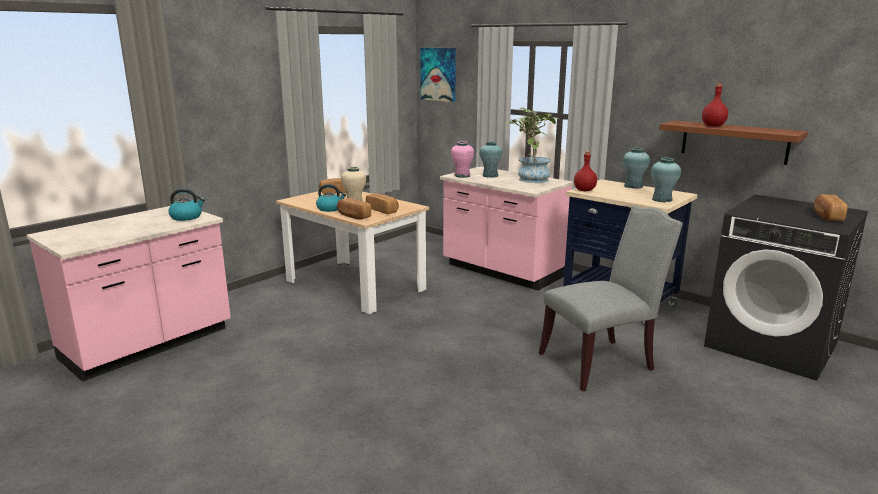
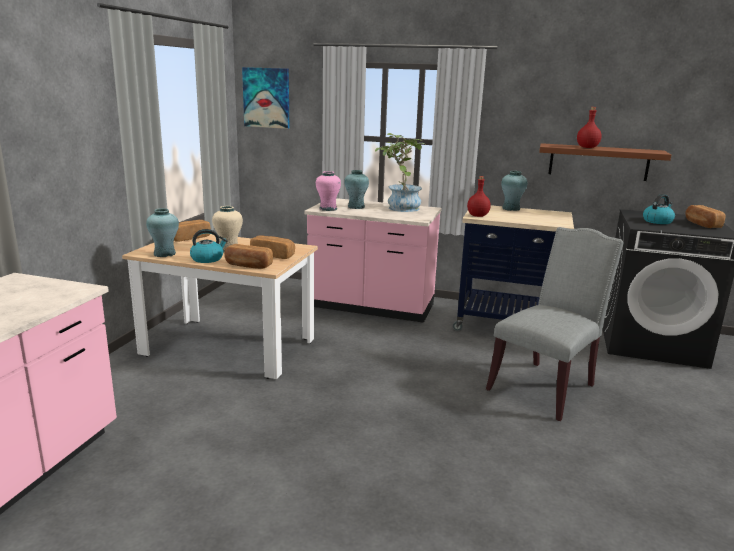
camera: 25 degrees left, 0 degrees up
(187, 217) = (52, 291): kettle -> kettle (657, 221)
(662, 199) = (555, 220): turquoise vase -> turquoise vase (165, 254)

